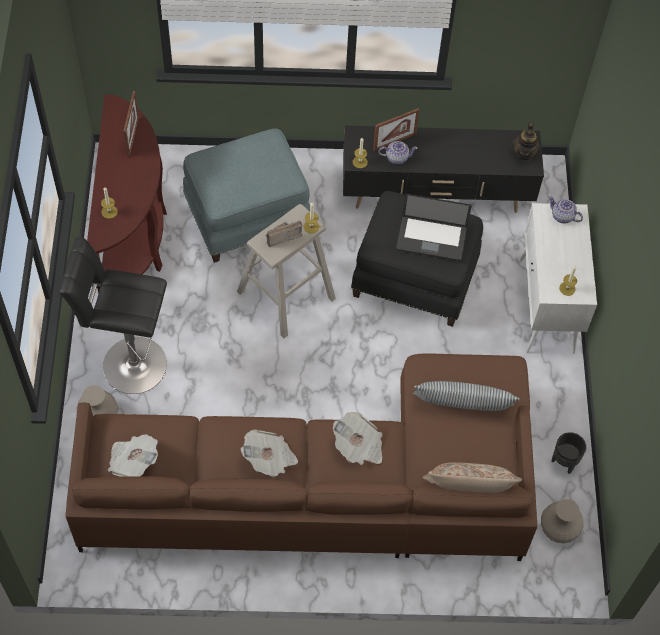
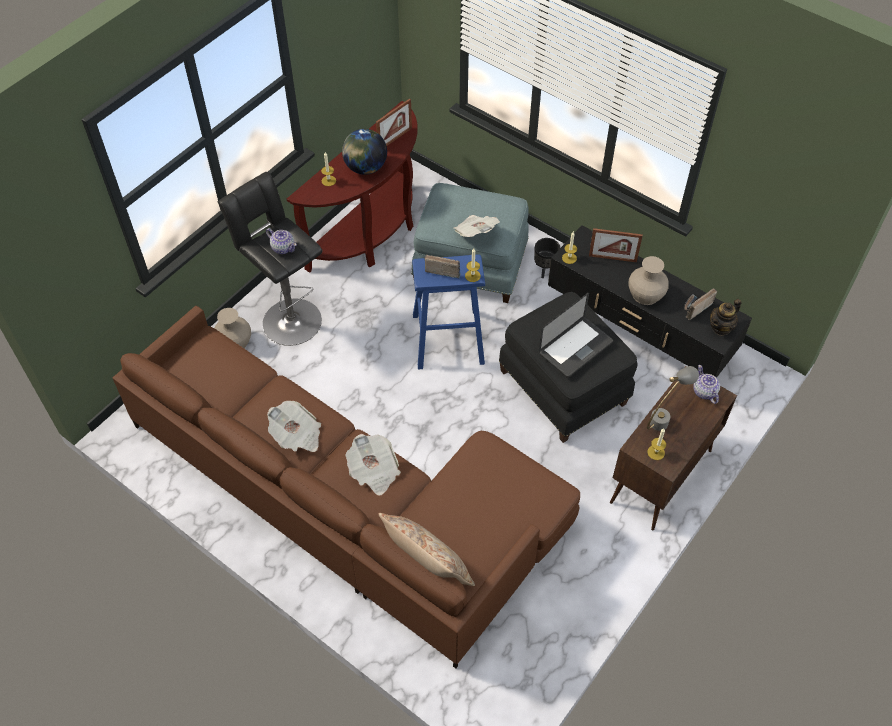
camera: 40 degrees right, 5 degrees down
(131, 180) = (365, 168): none -> globe
(133, 461) = (199, 373): newspaper -> newspaper (475, 233)
(286, 295) = (448, 339): beige stool -> blue stool
(396, 157) = (603, 271): teapot -> teapot (283, 247)
(431, 239) = (575, 348): laptop -> laptop turned 90 degrees counterclockwise
(462, 406) = (489, 495): pillow -> none
(492, 148) = (694, 308): none -> radio
(547, 307) = (660, 477): white cabinet -> brown cabinet
(551, 255) = (665, 417): none -> grey table lamp
(558, 528) = (512, 665): beige vase -> beige vase (645, 294)
(564, 463) = (565, 614): black planter -> black planter (544, 270)

